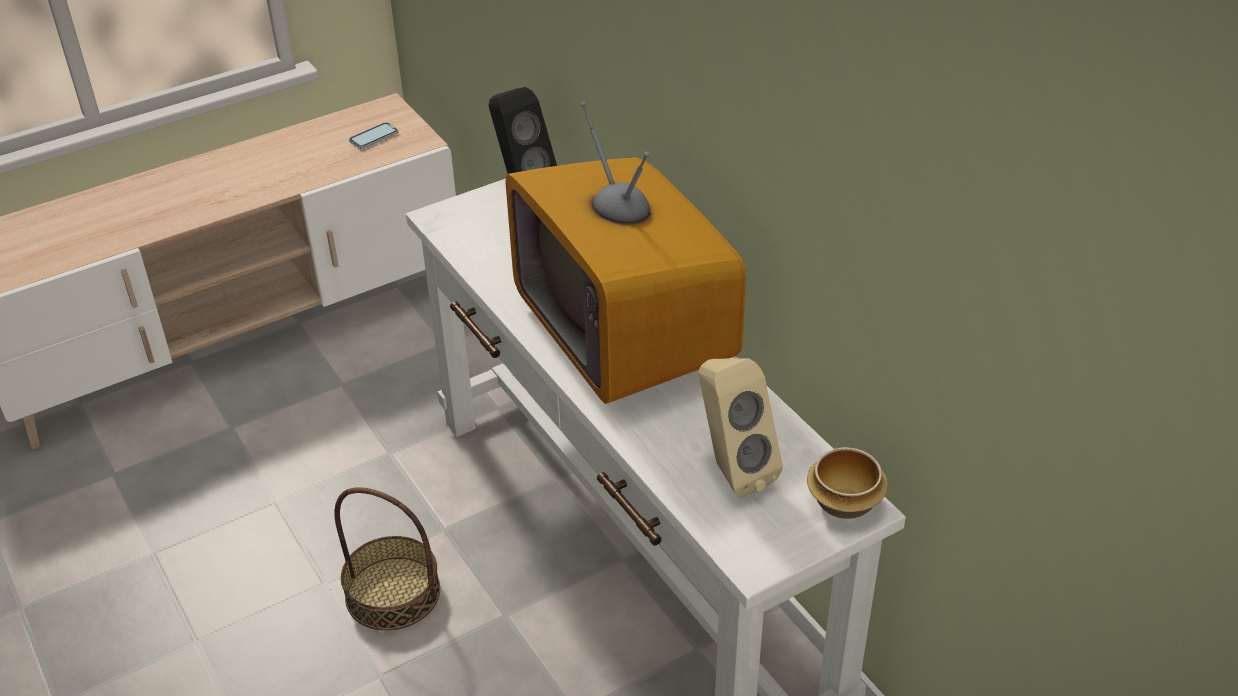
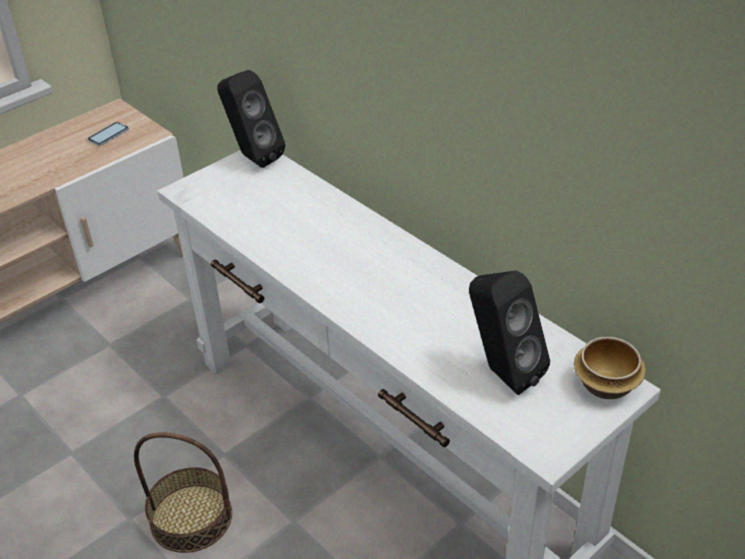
camera: 10 degrees left, 0 degrees up
(624, 335) = (374, 268): television -> none
(731, 471) = (501, 372): beige speaker -> black speaker

